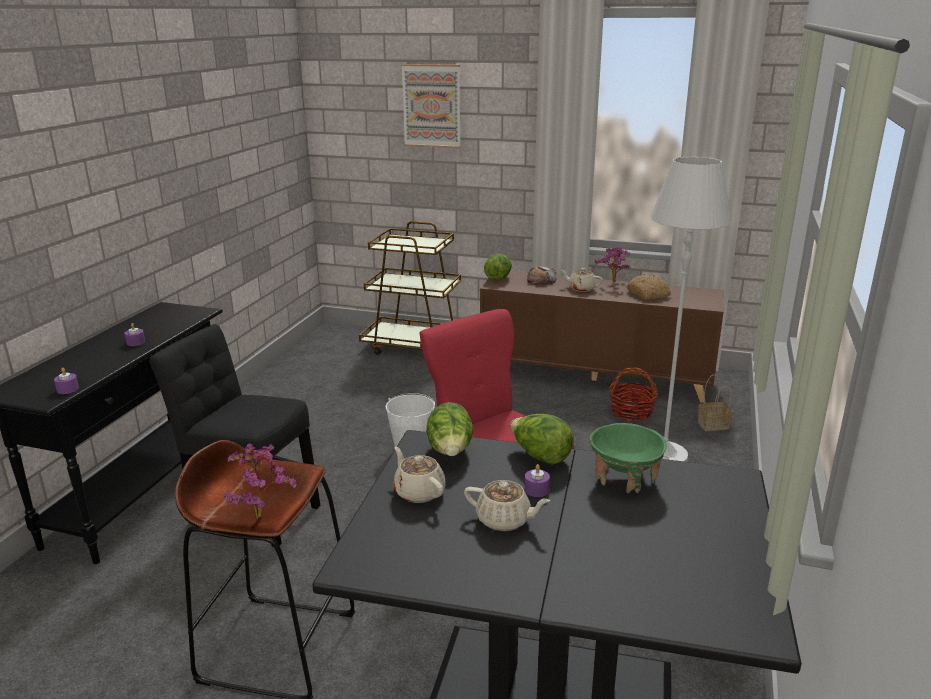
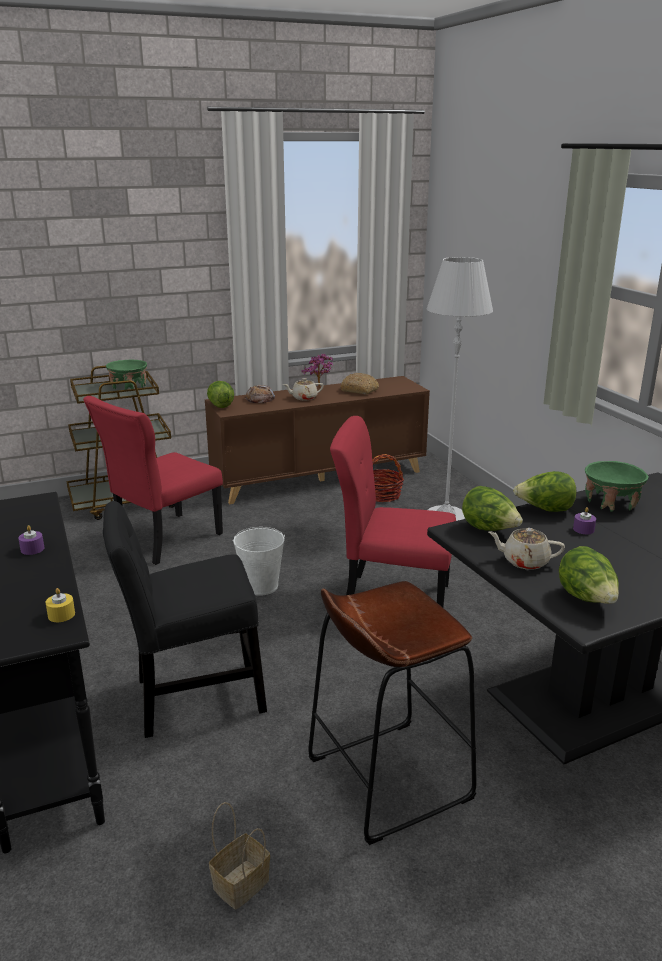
camera: 40 degrees left, 0 degrees up
(67, 389) = (61, 615): purple candle -> yellow candle
(262, 513) = (437, 630): potted plant -> none
(397, 549) = (587, 599): none -> lettuce
(398, 386) = (164, 540): none -> red chair
(424, 244) = (129, 387): none -> green bowl
(432, 106) = (105, 237): picture -> none
(504, 520) = (604, 554): beige teapot -> none
(712, 425) = (445, 486): basket -> basket (240, 886)

